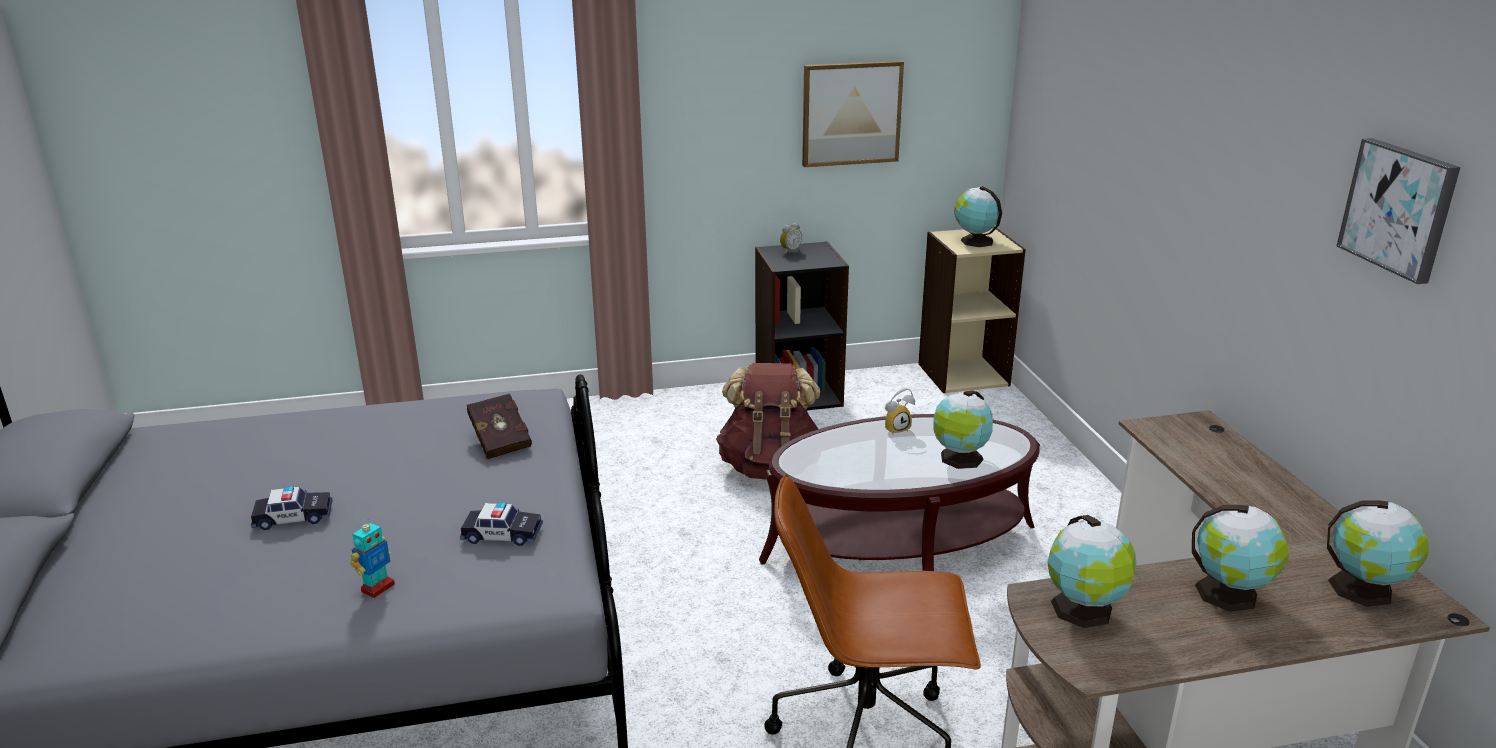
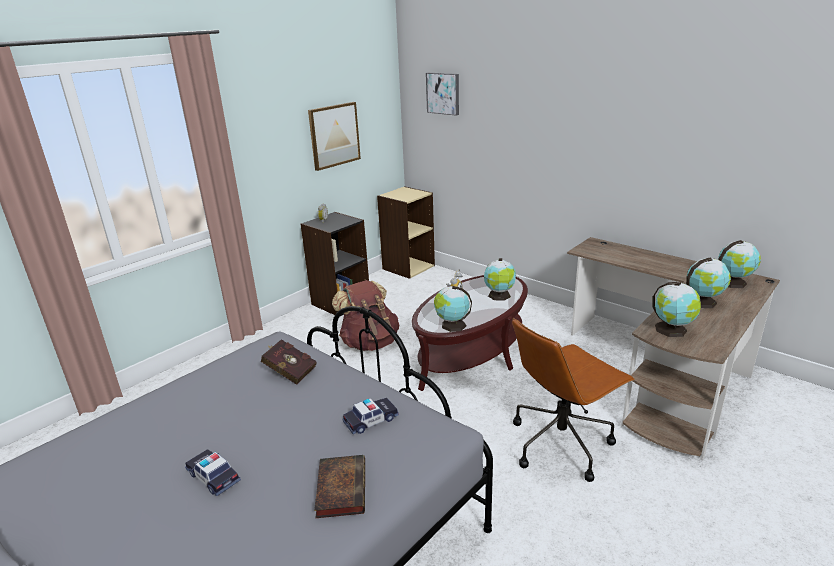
camera: 35 degrees left, 0 degrees up
(293, 517) = (213, 477): toy car -> toy car turned 90 degrees counterclockwise
(377, 588) = (341, 487): toy robot -> book
(975, 241) = (405, 194): globe -> globe (452, 325)
(1399, 209) = (693, 116): picture -> picture (443, 93)

